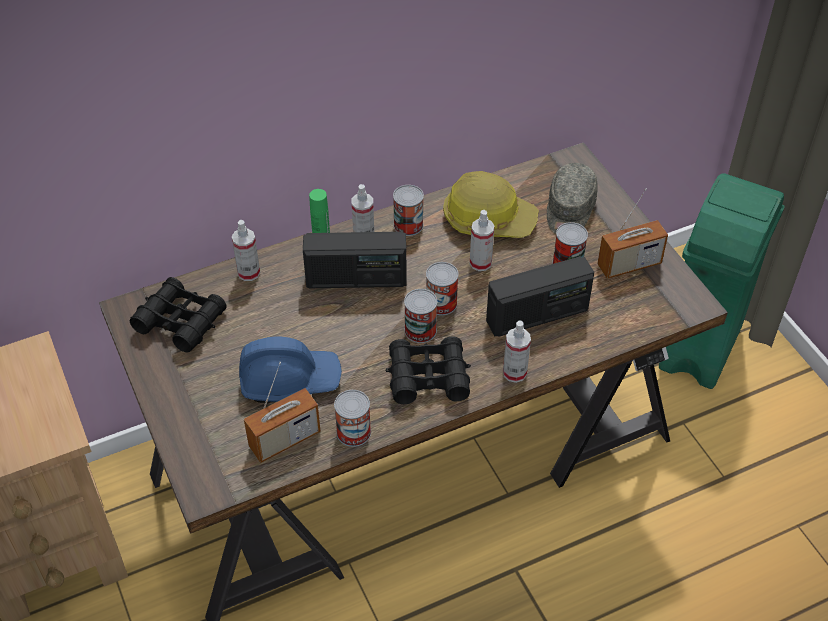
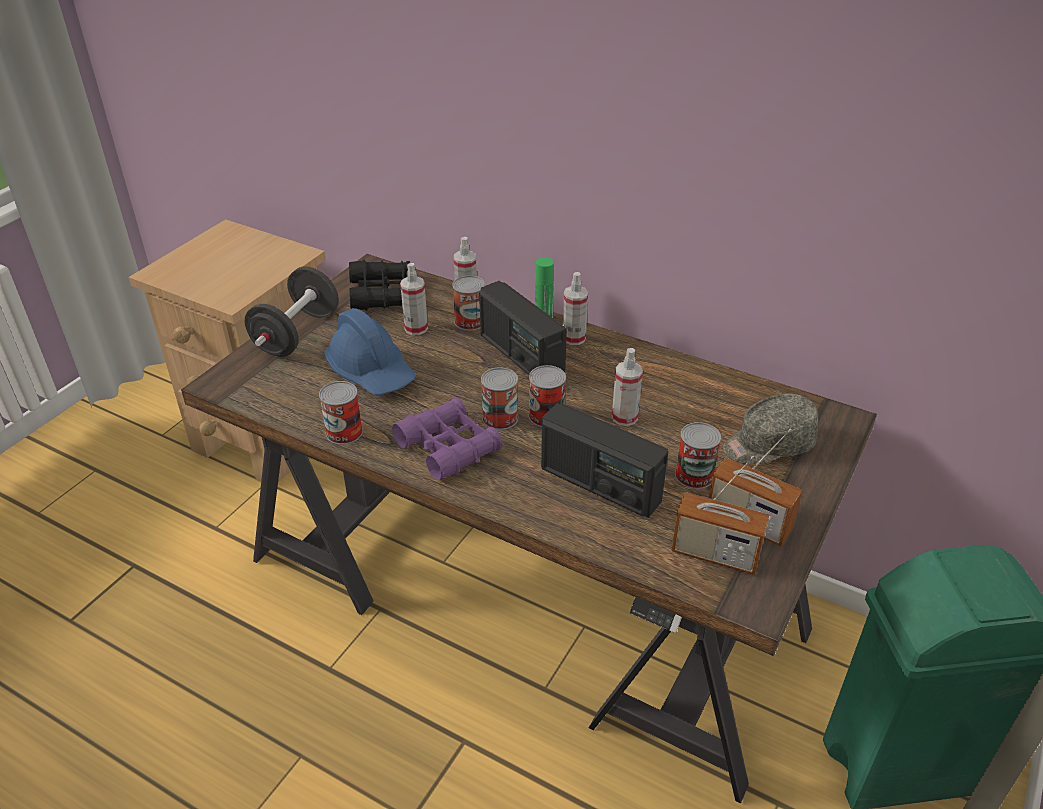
camera: 55 degrees right, 10 degrees down
(183, 406) = (297, 334): none -> black dumbbell
(285, 440) = (304, 398): radio -> radio (715, 554)
(408, 225) = (618, 355): can -> can (470, 321)
(428, 377) = (448, 447): black binoculars -> purple binoculars
(488, 219) = (687, 397): hard hat -> none
(514, 373) = (508, 502): spray bottle -> spray bottle (416, 328)

